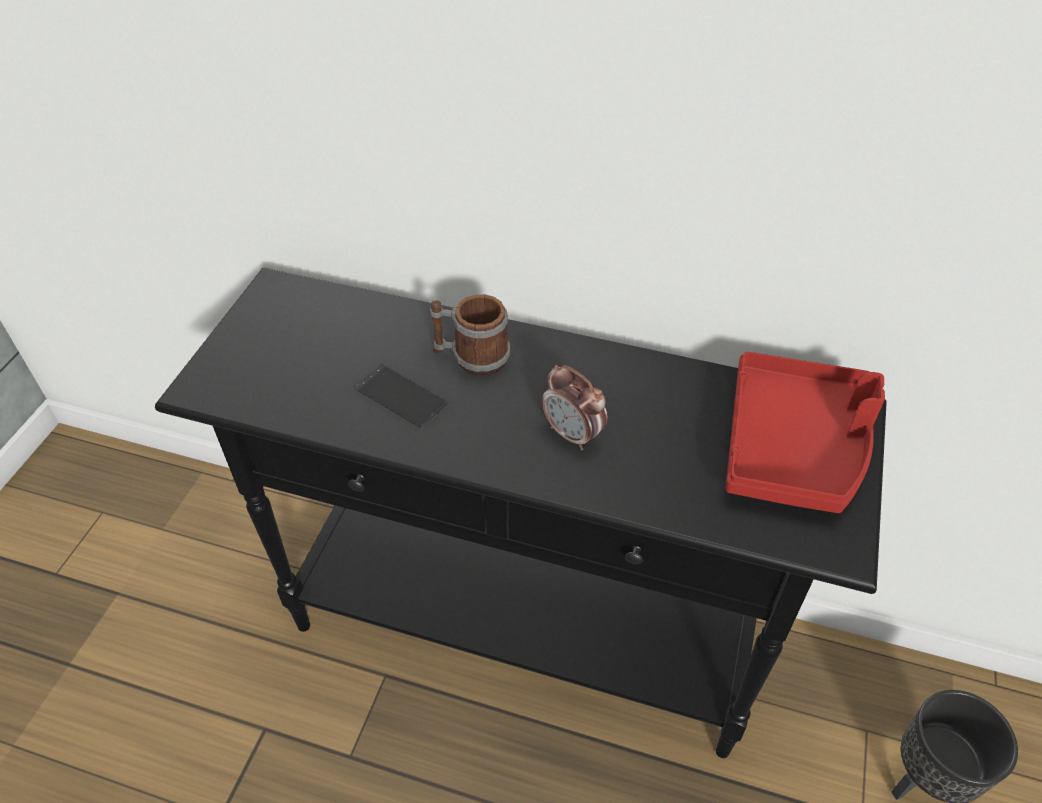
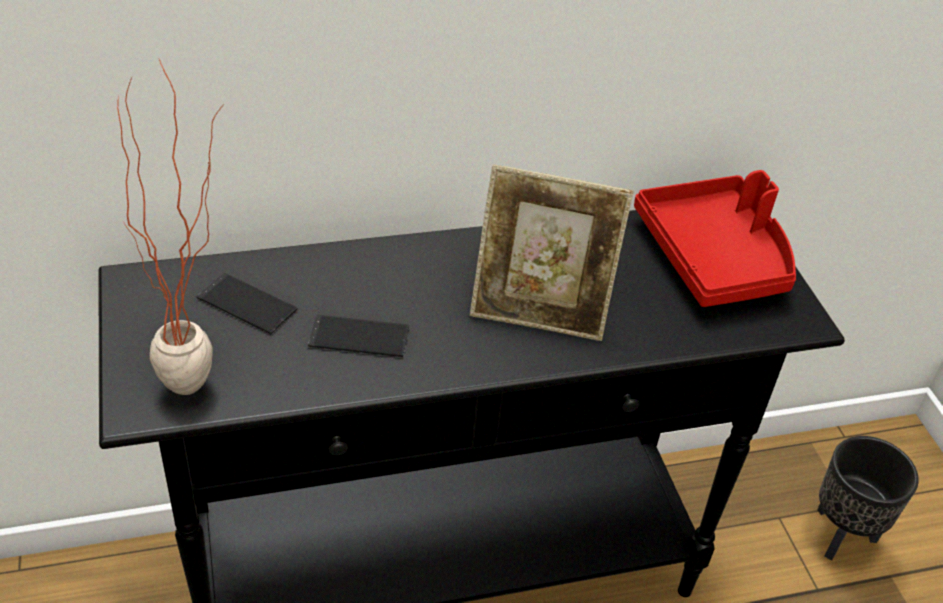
camera: 35 degrees left, 5 degrees down
(256, 391) = (206, 385): none -> potted plant
(339, 335) = (247, 304): none -> phone
(471, 357) = (395, 279): mug -> none
(573, 434) = (540, 312): alarm clock -> picture frame

